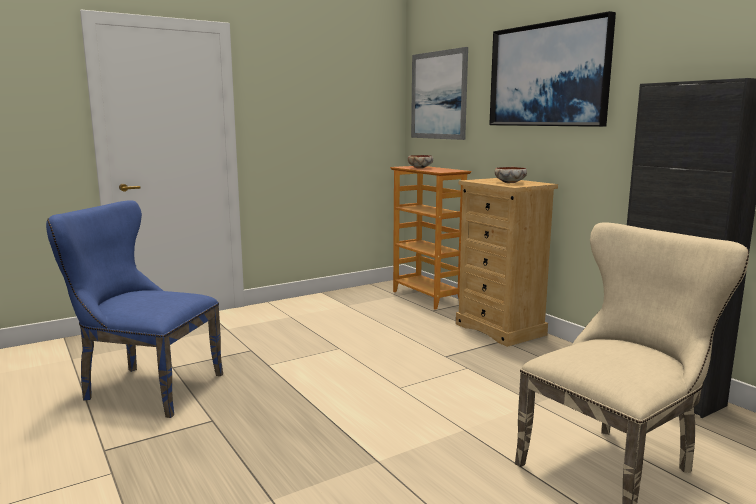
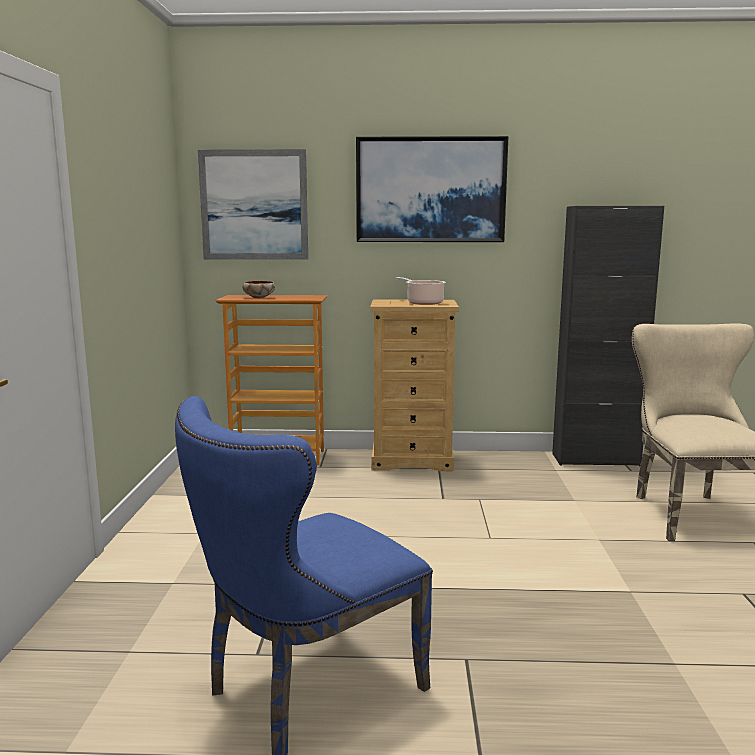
camera: 55 degrees left, 0 degrees up
(510, 183) = (423, 303): bowl -> cooking pot

